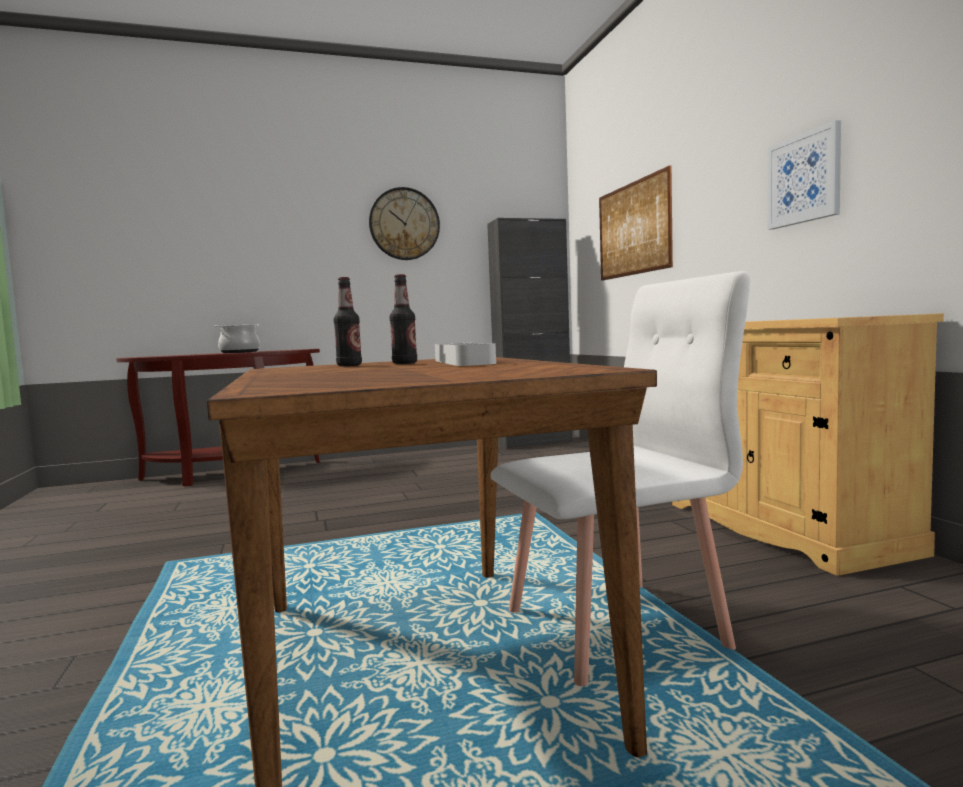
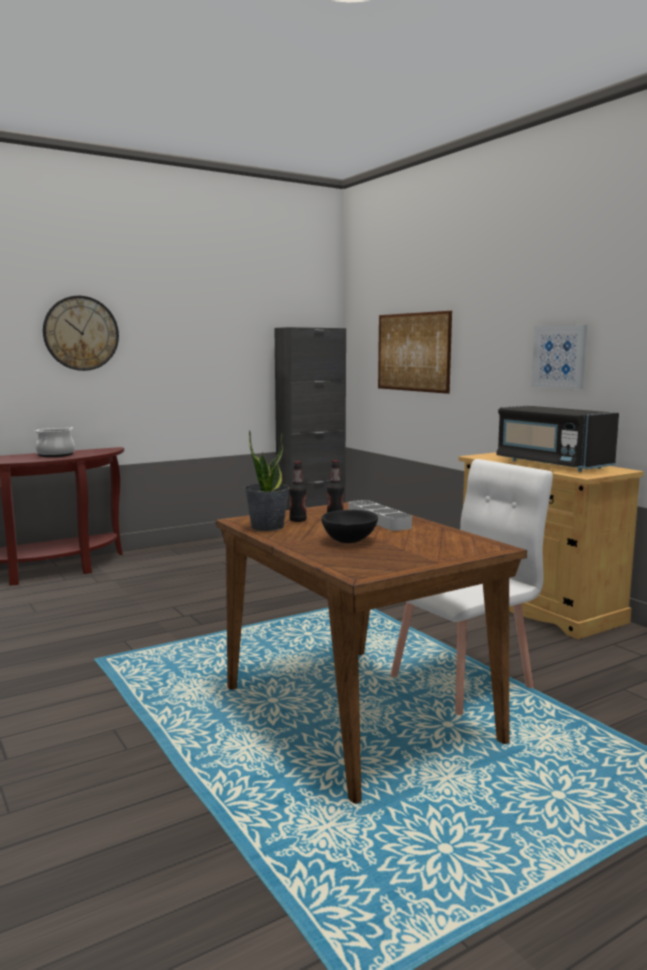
camera: 15 degrees left, 5 degrees up
(290, 369) = (267, 527): none -> potted plant
(364, 372) = (350, 541): none -> black bowl
(404, 224) = (200, 327): wall clock -> wall clock (81, 333)
(790, 319) = (551, 464): none -> black microwave

